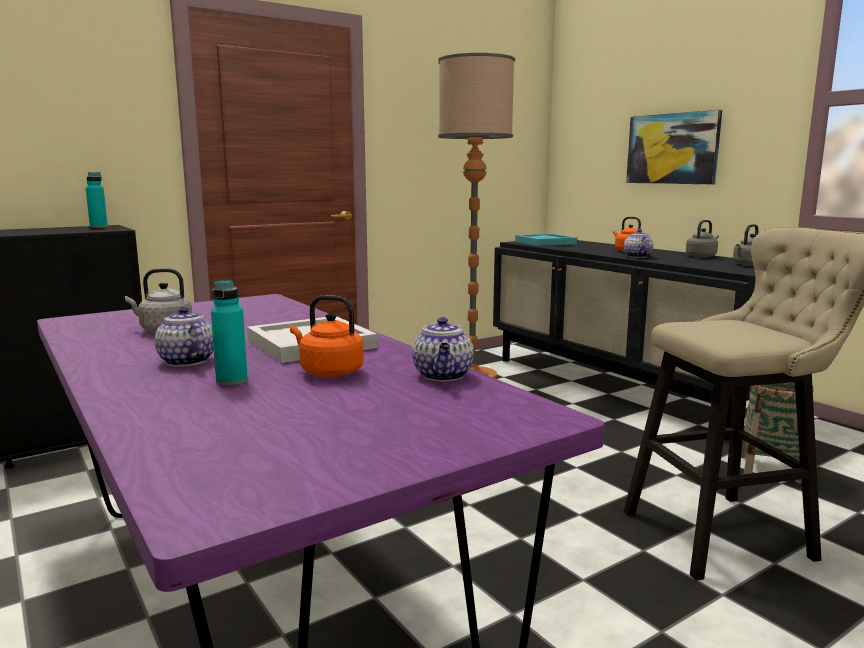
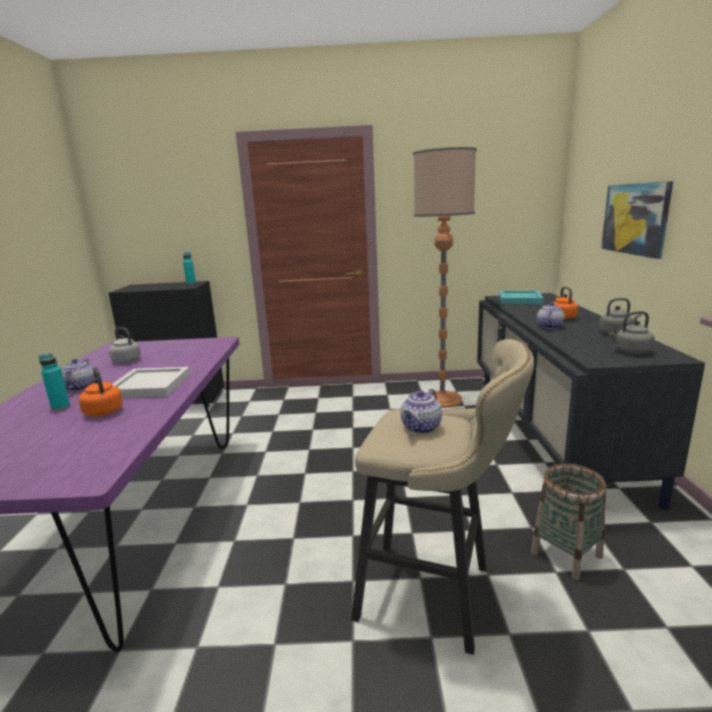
camera: 35 degrees right, 5 degrees up
(443, 376) = (135, 429): teapot -> teapot (421, 428)

